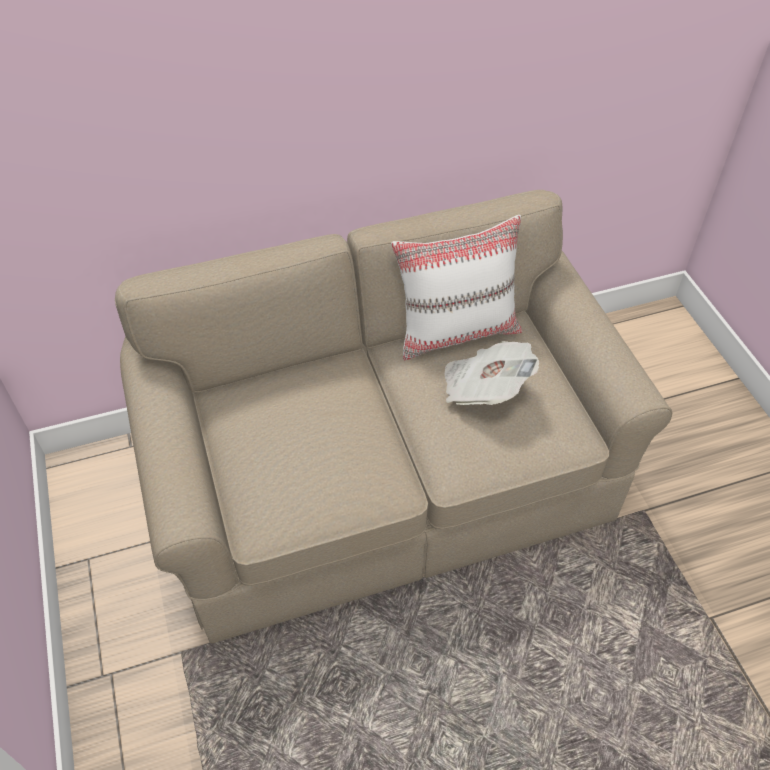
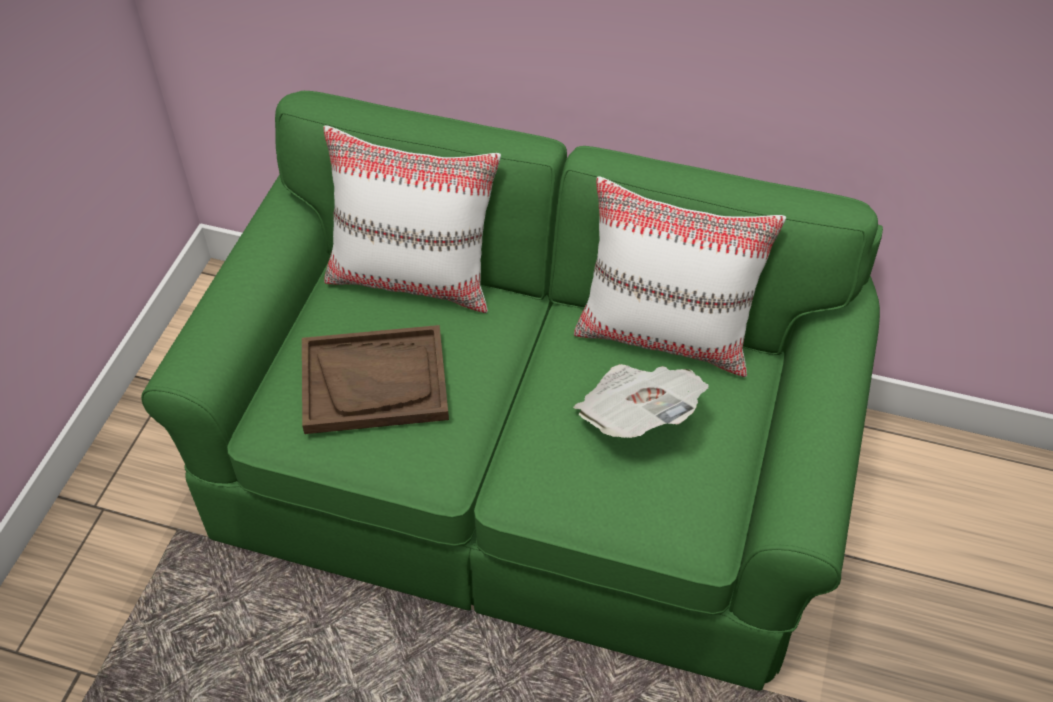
camera: 35 degrees right, 0 degrees up
(270, 378) = (413, 278): none -> white pillow
(307, 457) = (375, 382): none -> brown tray
(385, 474) = (528, 473): beige sofa -> green sofa

